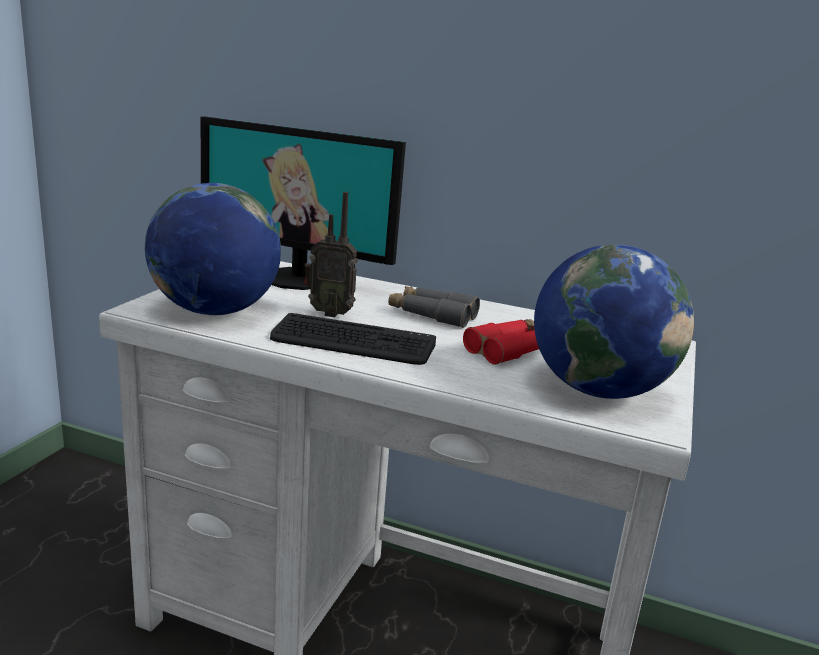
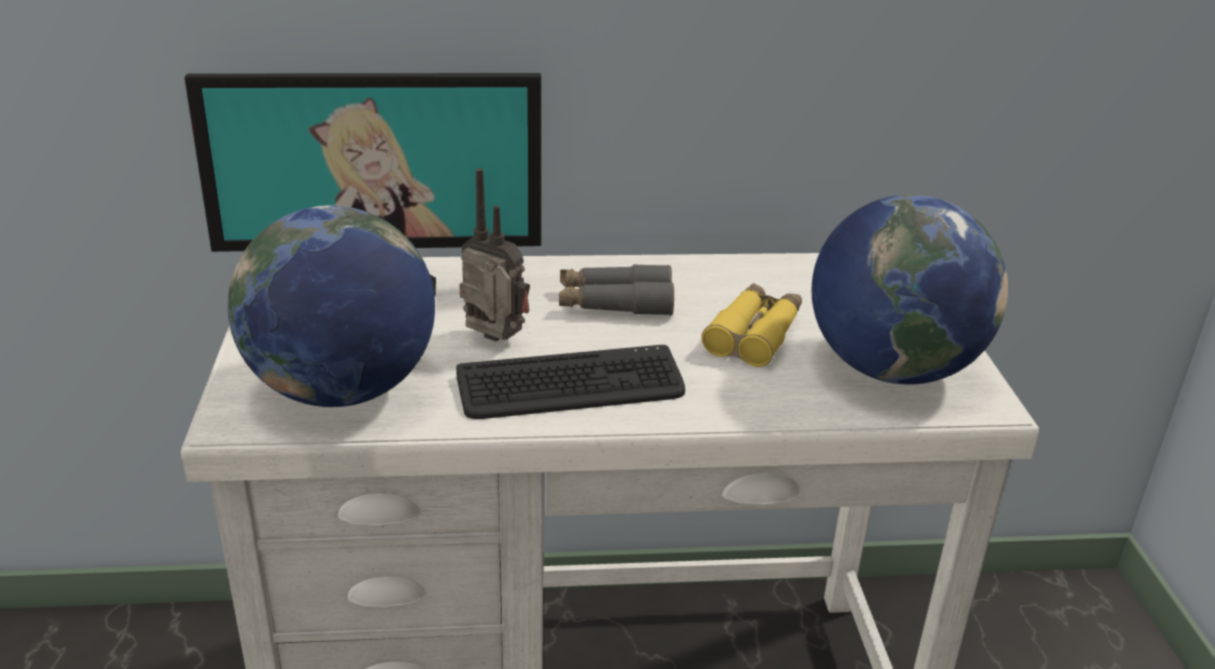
camera: 25 degrees left, 10 degrees up
(330, 313) = (492, 342): radio -> radio turned 135 degrees counterclockwise
(512, 350) = (754, 335): red binoculars -> yellow binoculars

